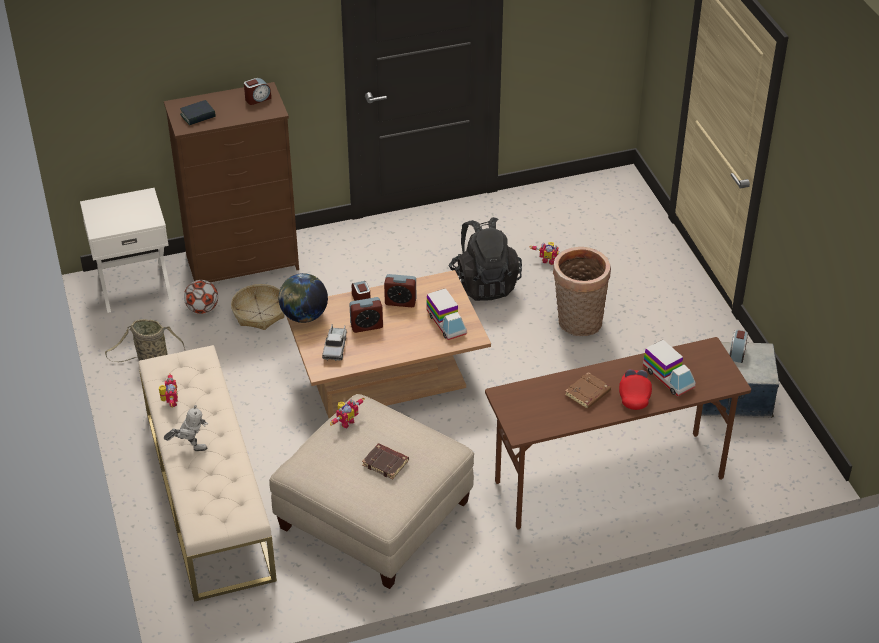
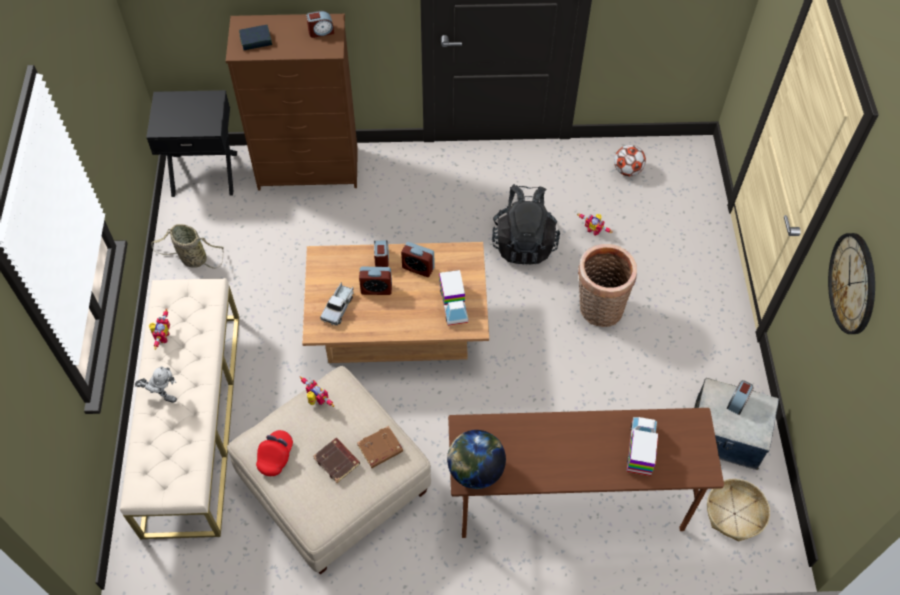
camera: 15 degrees right, 15 degrees up
(134, 286) = (205, 172): white nightstand -> black nightstand
(202, 309) = (256, 212): football -> football (627, 170)
(260, 313) = (305, 229): basket -> basket (734, 514)
(304, 316) = (321, 263): globe -> globe (475, 471)
(345, 422) = (316, 401): toy robot -> toy robot turned 105 degrees counterclockwise
(587, 394) = (550, 448): brown book -> brown book (380, 449)
(634, 395) = (597, 462): red cap -> red cap (275, 456)
(668, 377) = (640, 448): toy truck -> toy truck turned 150 degrees counterclockwise
(809, 185) = (853, 283): none -> wall clock

